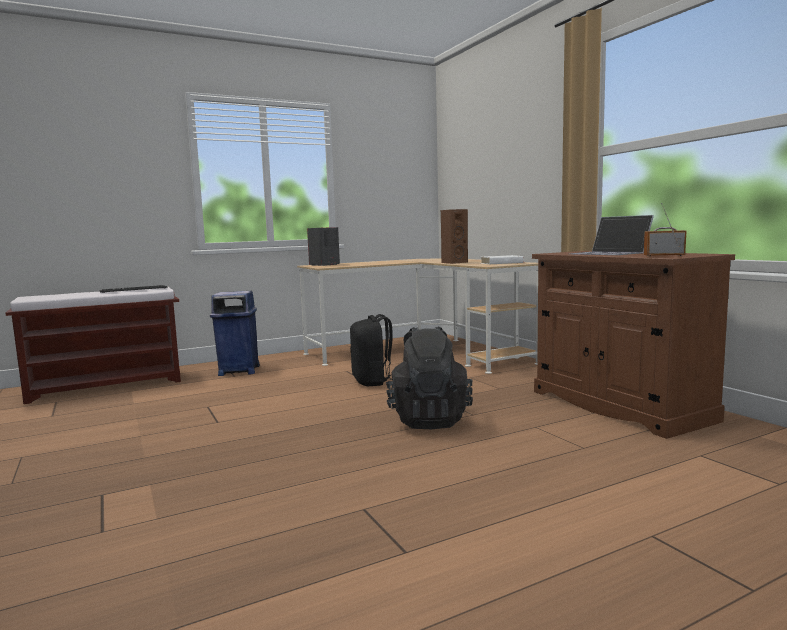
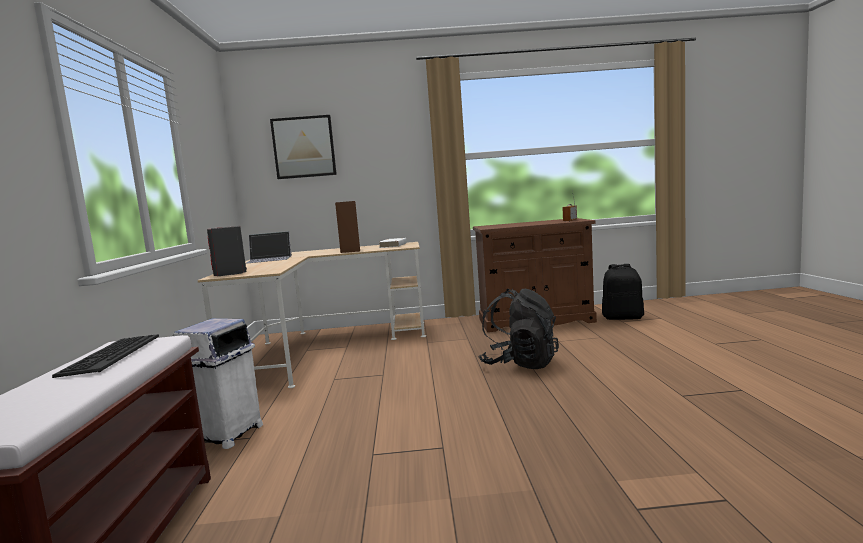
camera: 65 degrees left, 0 degrees up
(238, 371) = (226, 435): blue trash can -> white trash can
(373, 381) = (390, 372): black backpack -> black backpack (623, 318)
(475, 151) = (304, 147): none -> picture
(610, 253) = (523, 224): laptop -> laptop (270, 259)

